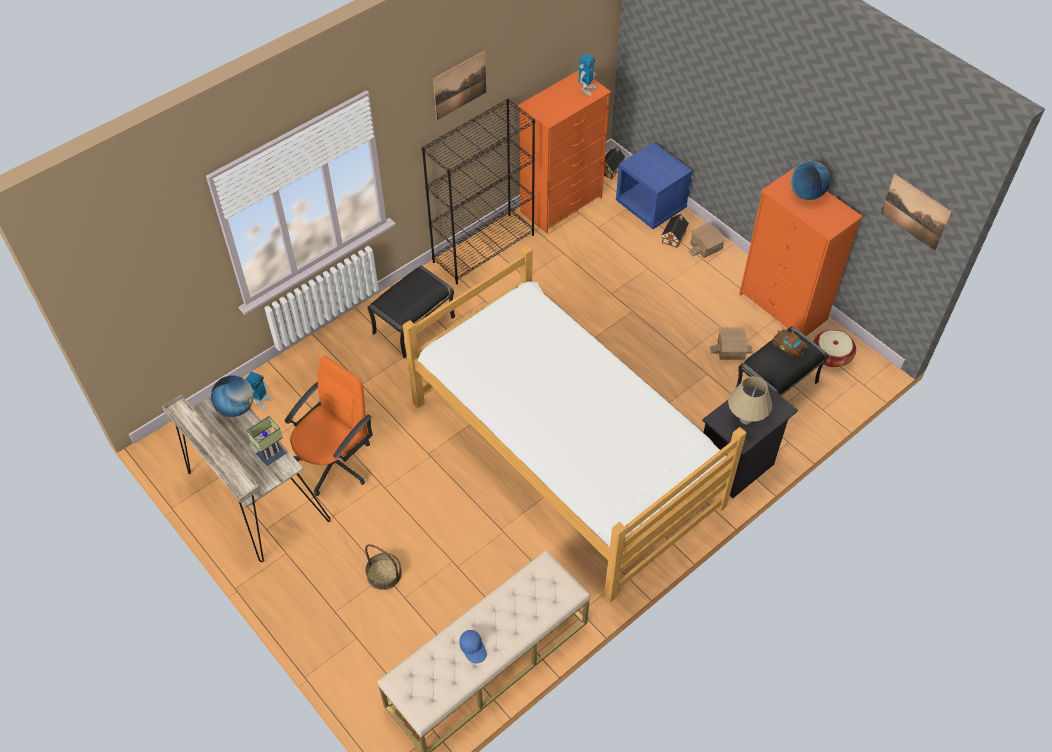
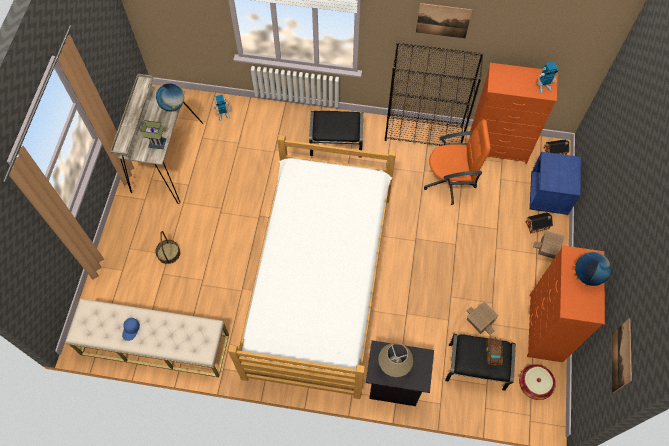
camera: 50 degrees right, 10 degrees up
(335, 462) = (216, 177): orange office chair -> orange office chair (450, 181)

